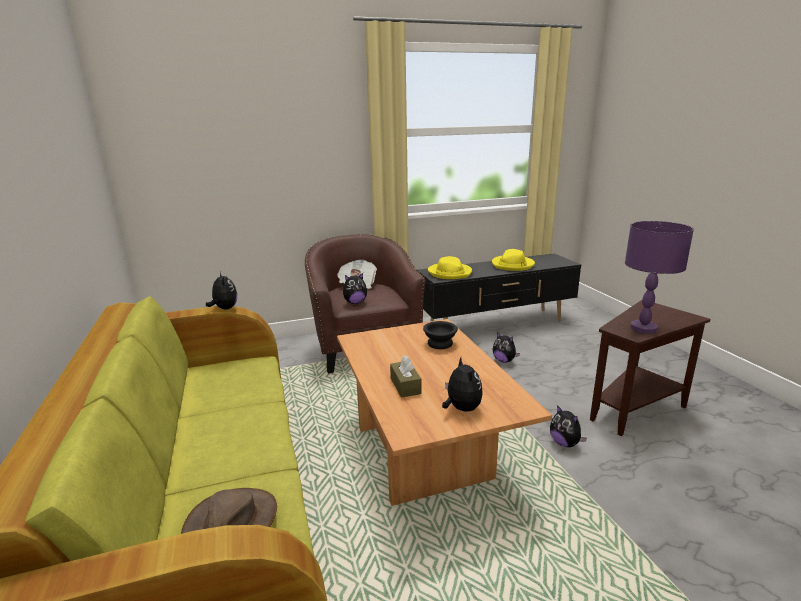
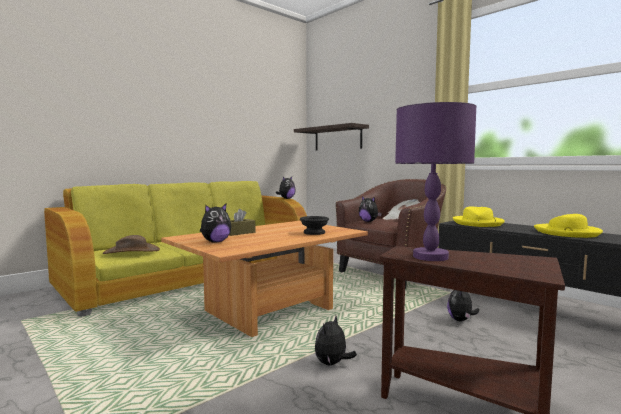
camera: 65 degrees right, 15 degrees down
(197, 188) = (337, 138): none -> shelf

